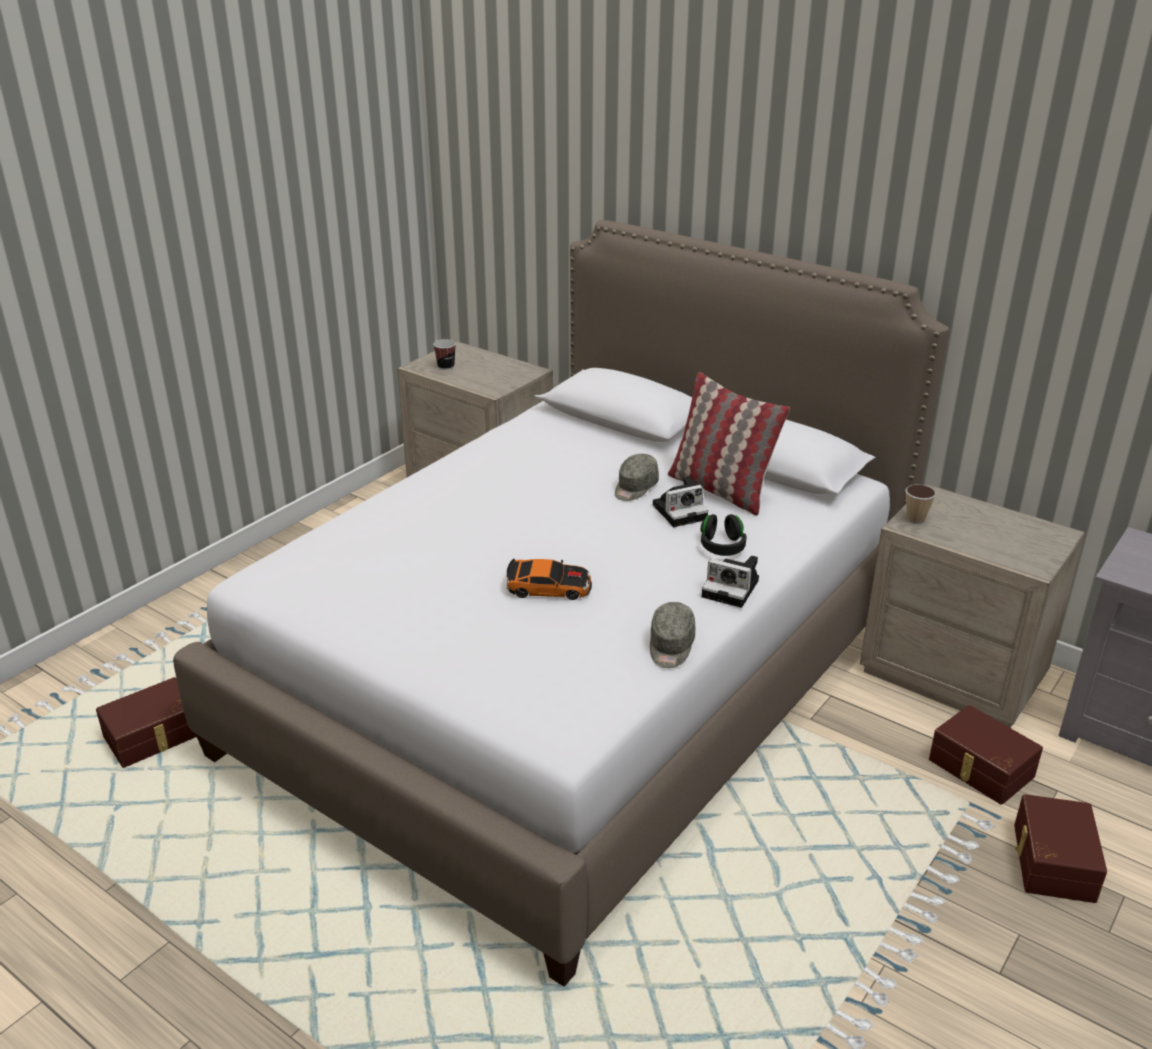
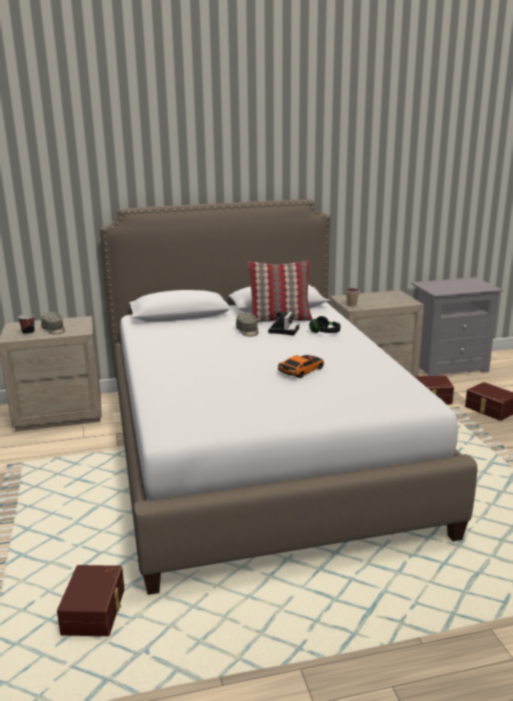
camera: 50 degrees left, 10 degrees down
(671, 647) = (386, 363): grey cap -> grey cap (54, 330)
(733, 589) = (360, 341): camera -> none

